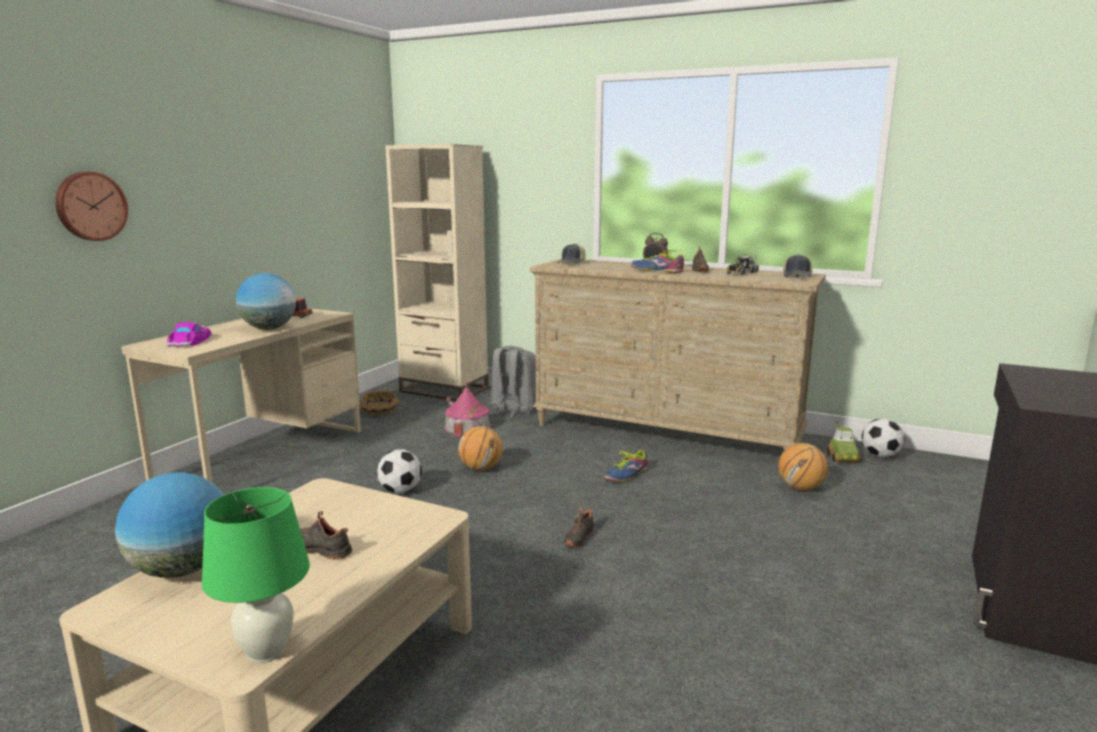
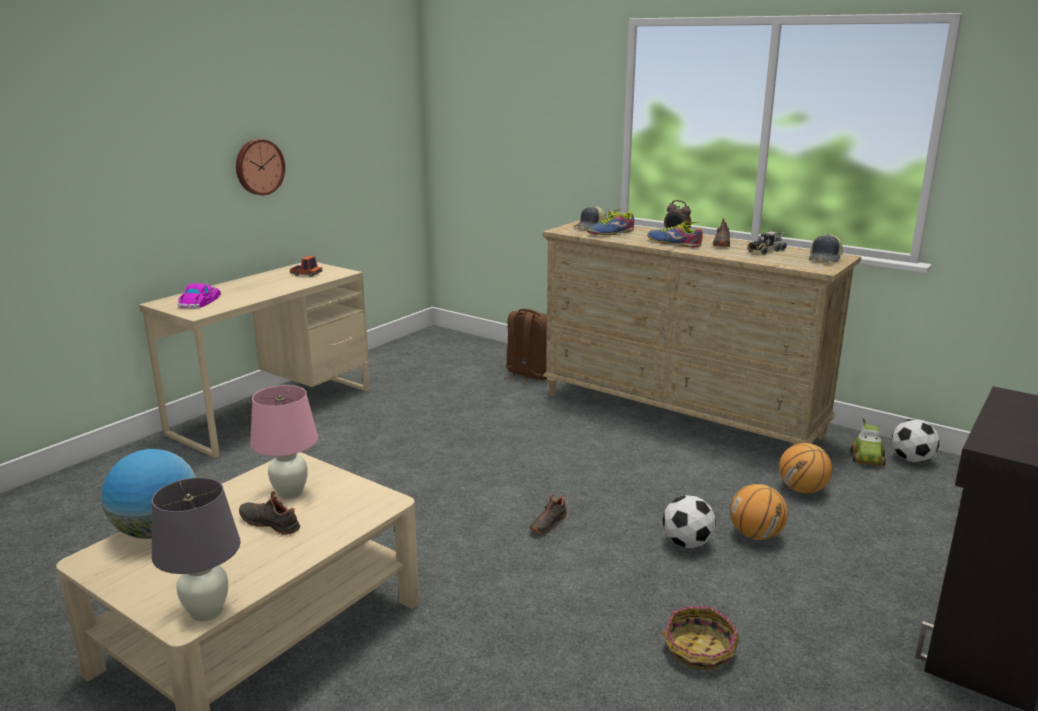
camera: 10 degrees right, 5 degrees up
(90, 206) = (110, 173): wall clock -> wall clock (258, 167)
(266, 651) = (206, 612): green table lamp -> grey table lamp
(269, 328) = (276, 289): globe -> none
(329, 518) = (290, 493): none -> pink table lamp
(379, 411) = (392, 367): basket -> basket (699, 651)
(400, 491) = (391, 458): football -> football (687, 543)
(444, 390) = (464, 347): beige bookcase -> none
(467, 427) = (475, 392): toy house -> none
(481, 468) = (475, 440): basketball -> basketball (756, 535)
(513, 409) = (529, 375): grey backpack -> brown backpack
(626, 475) = (621, 459): shoe -> shoe (611, 233)

